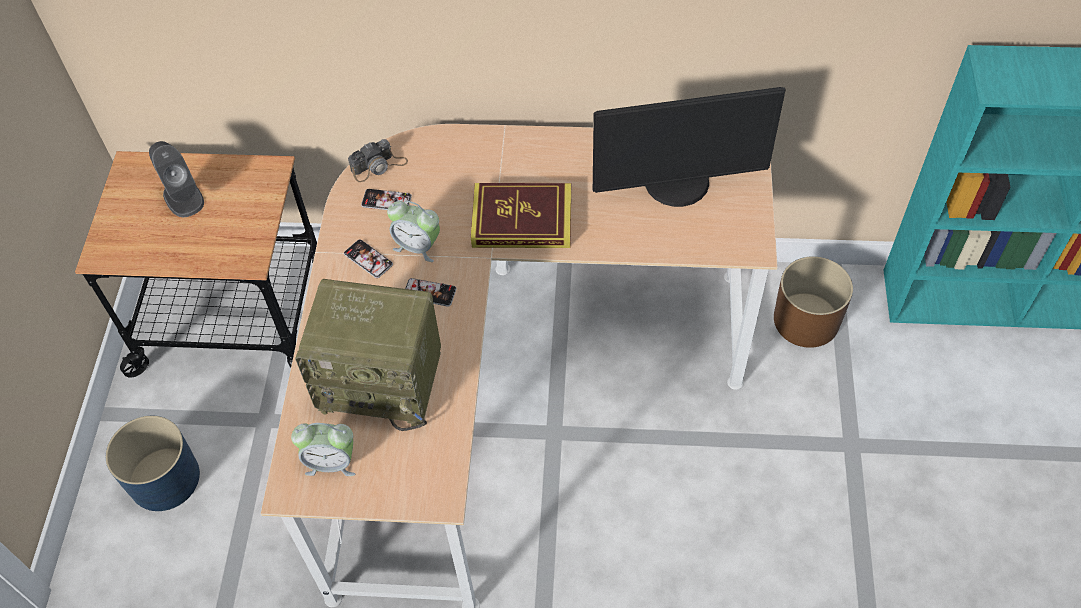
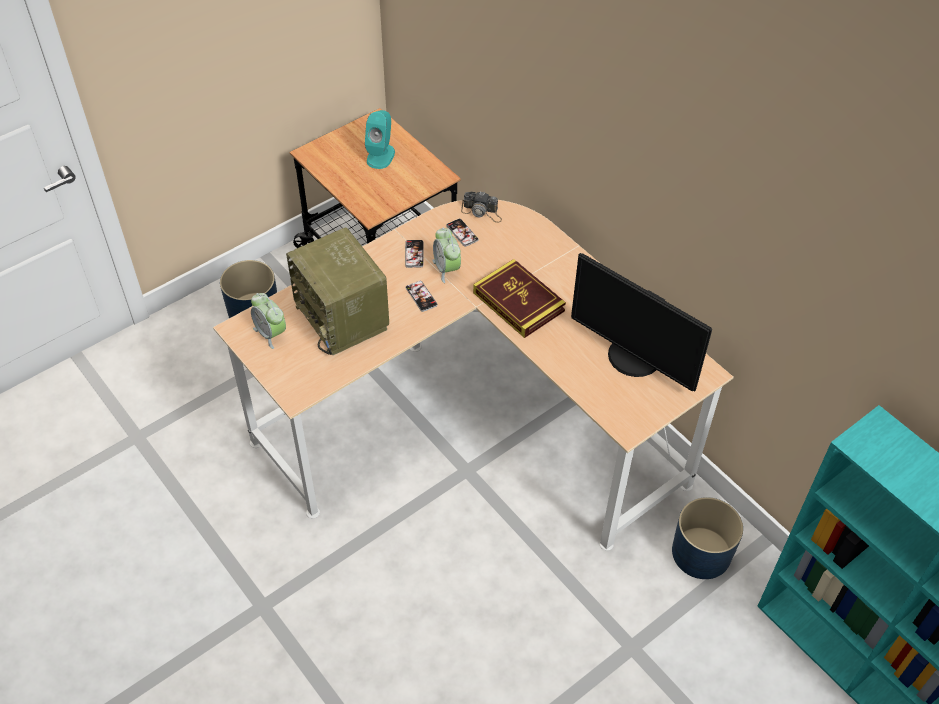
camera: 45 degrees right, 5 degrees down
(183, 197) = (380, 156): grey speaker -> turquoise speaker
(807, 320) = (701, 553): brown planter -> blue planter

